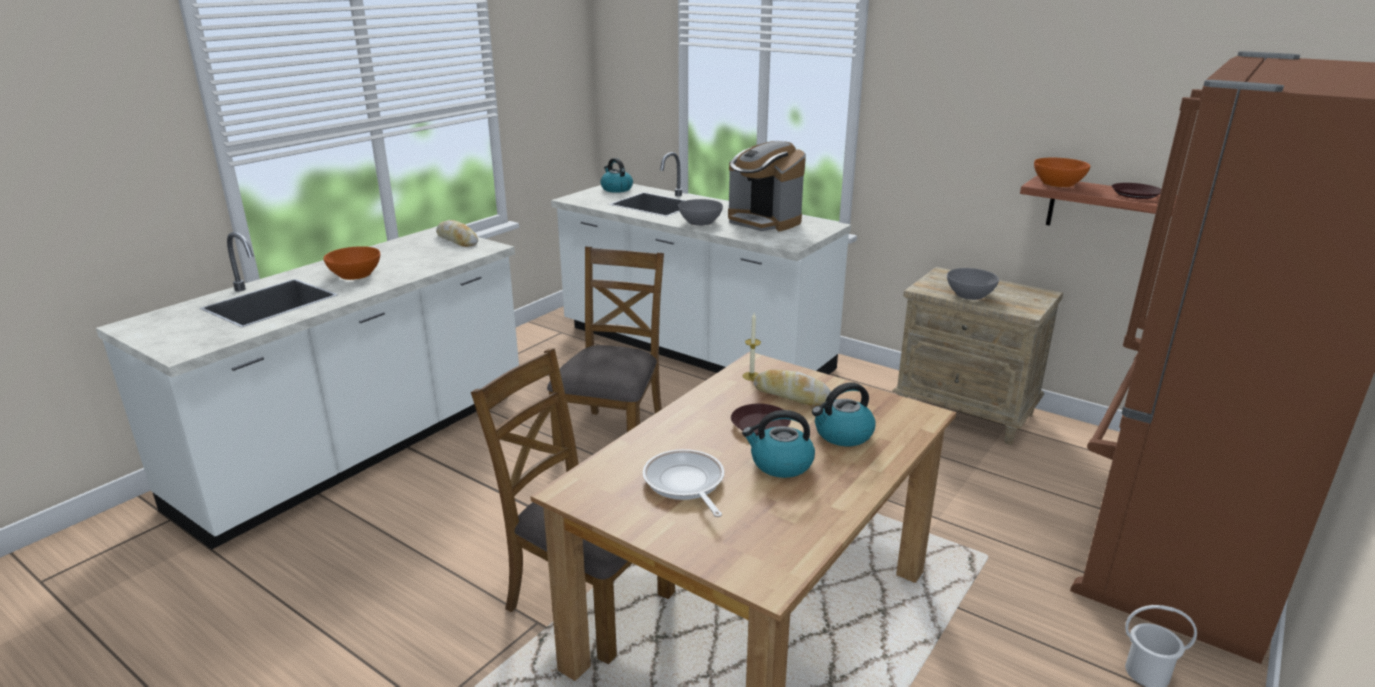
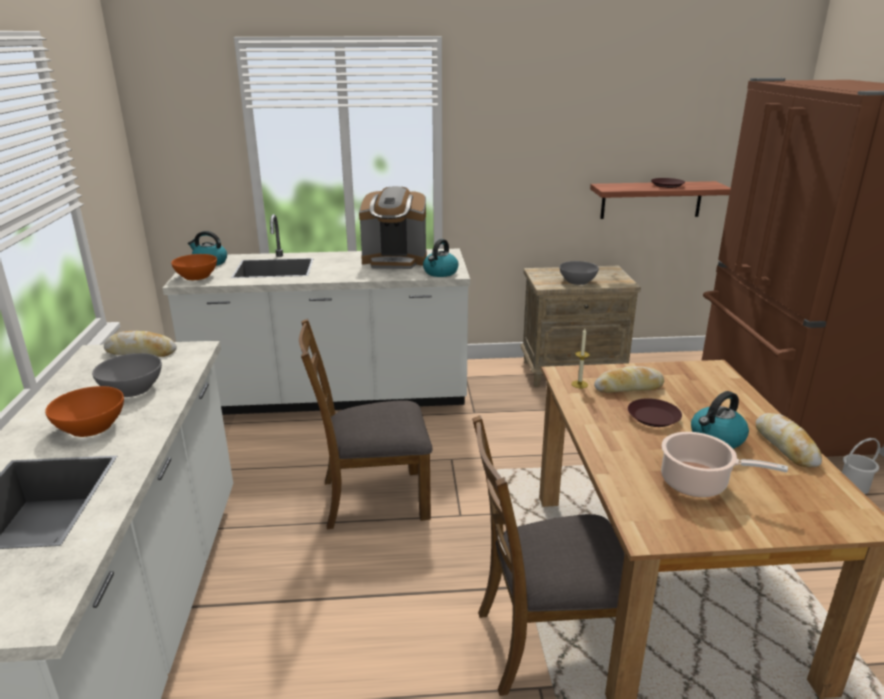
camera: 40 degrees left, 0 degrees up
(613, 438) = (373, 498): brown chair -> brown chair turned 75 degrees counterclockwise
(685, 483) = (698, 483): frying pan -> cooking pot
(700, 222) = (347, 273): grey bowl -> grey bowl (132, 389)
(836, 499) = (786, 446): none -> bread
(842, 434) = (705, 401): kettle -> kettle (440, 273)
(1058, 183) = (616, 186): orange bowl -> orange bowl (197, 276)

